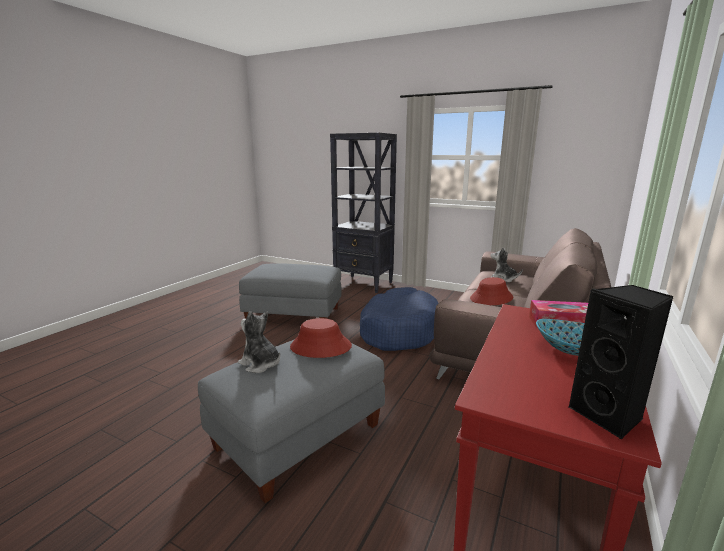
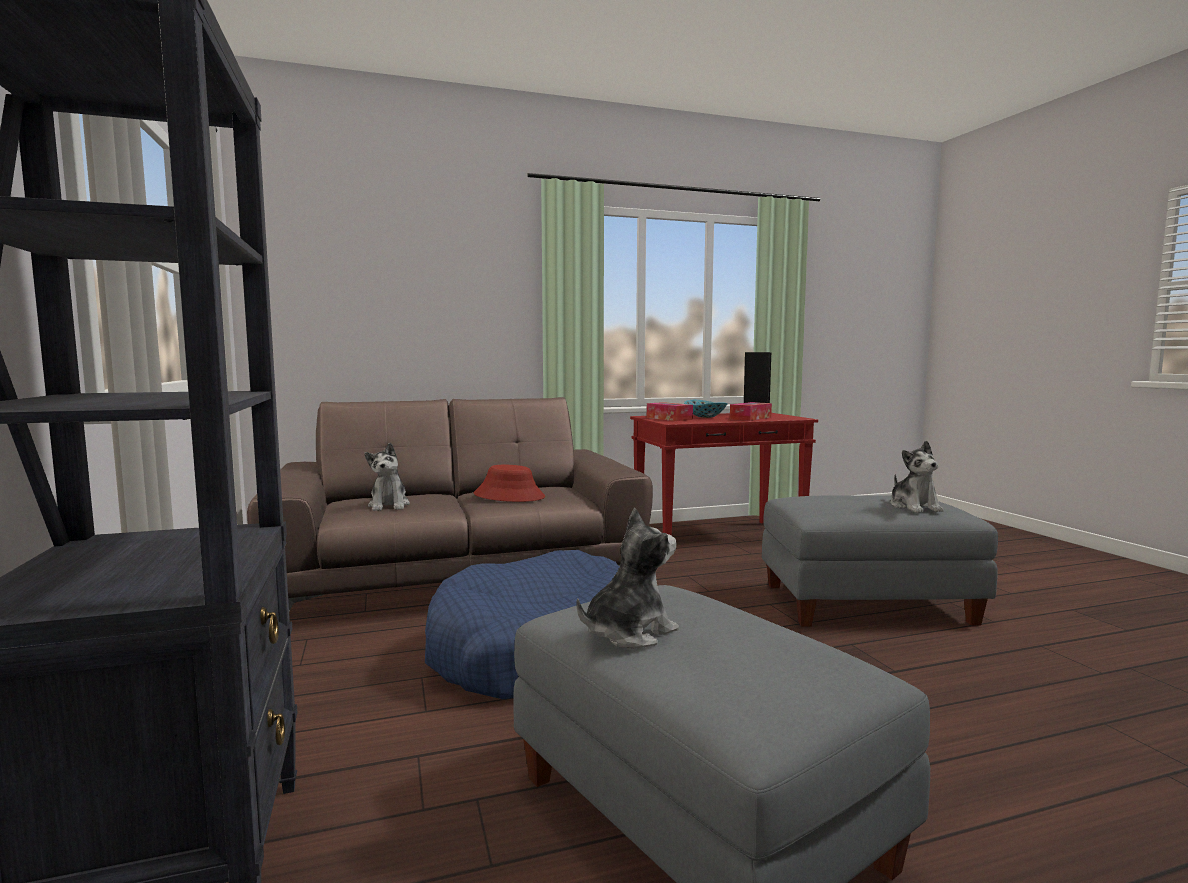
camera: 135 degrees left, 10 degrees down
(307, 265) = (628, 632): none -> plush toy
(320, 347) = (831, 502): red hat -> none
(519, 363) = (750, 418): none -> tissue box

